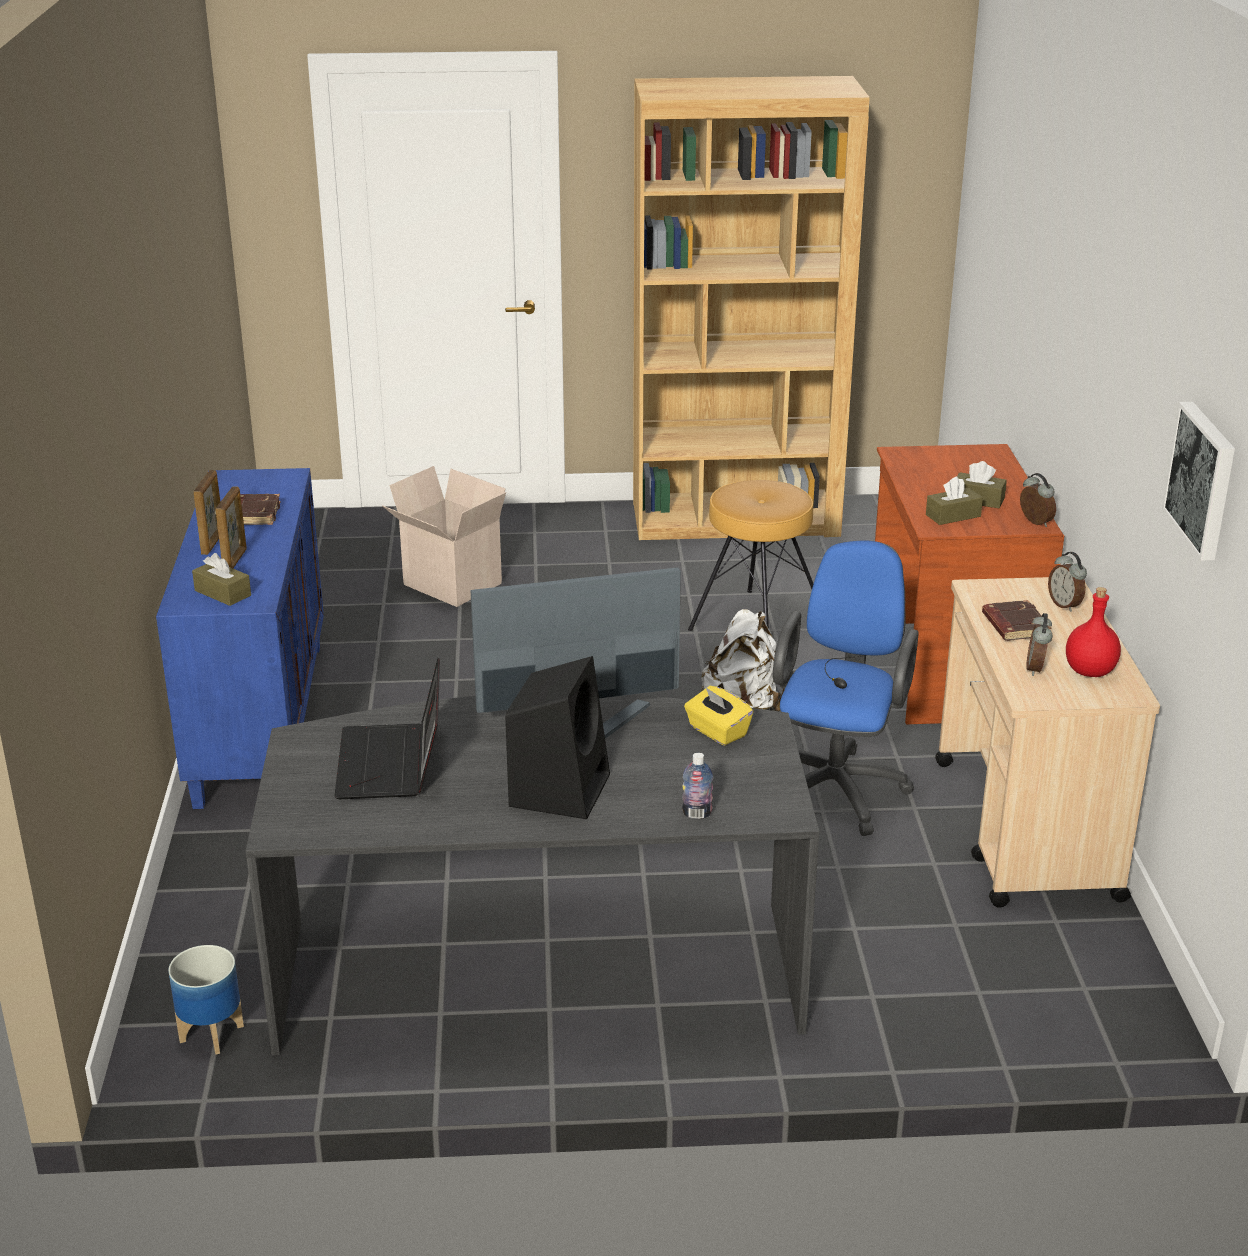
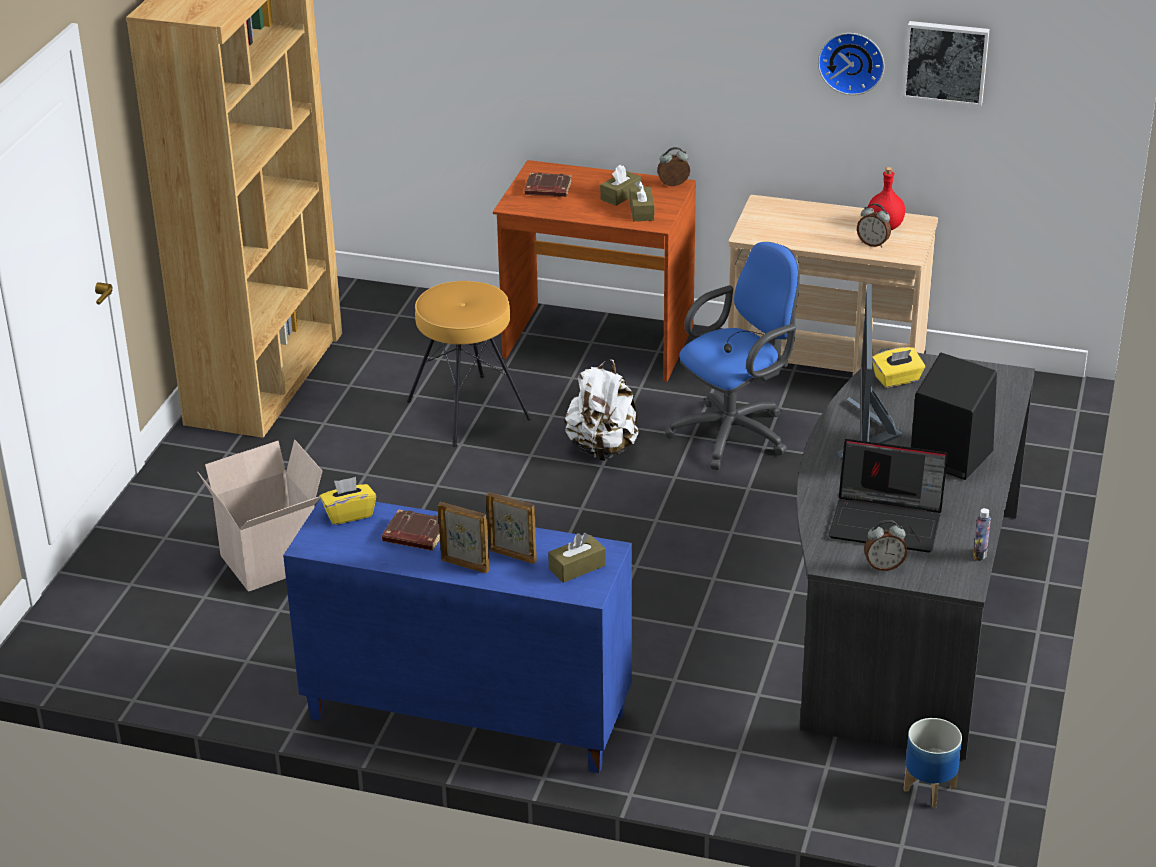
camera: 70 degrees left, 5 degrees up
(279, 483) = (349, 514): none -> yellow tissue box
(697, 814) = (1000, 408): bottle -> bottle (979, 555)
(837, 787) = (736, 433): blue office chair -> blue office chair turned 105 degrees clockwise
(1014, 625) = (810, 236): brown book -> brown book (547, 189)
(1065, 605) = (790, 211): alarm clock -> alarm clock (884, 566)
(1156, 438) = (852, 61): none -> wall clock

